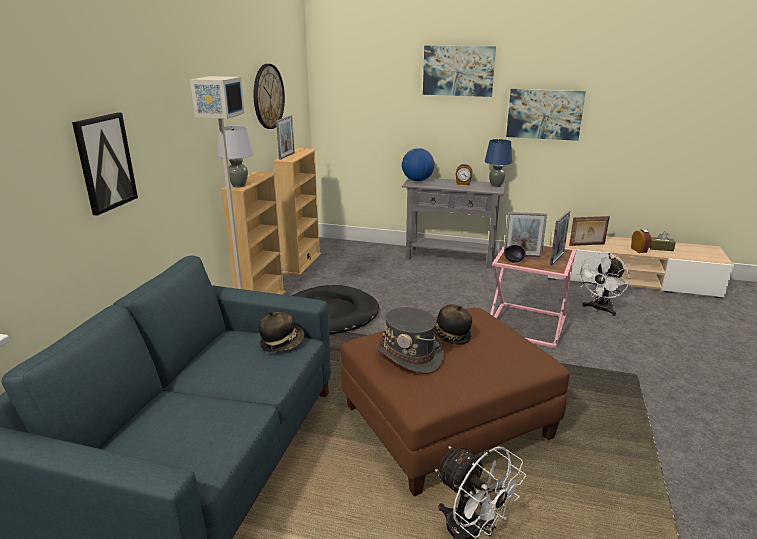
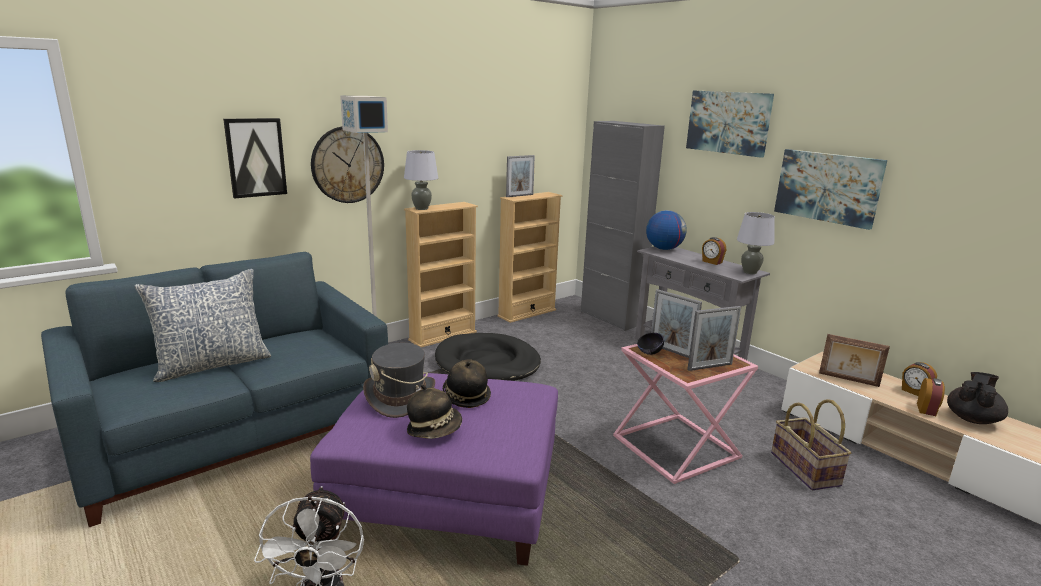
camera: 35 degrees right, 5 degrees down
(197, 399) = (212, 364): none -> pillow
(268, 96) = (505, 132): wall clock -> wall clock (347, 165)
(282, 343) = (328, 350): hat -> hat (434, 429)
(369, 248) = (611, 318): none -> grey cabinet
(447, 422) = (447, 496): brown ottoman -> purple ottoman
(496, 185) = (750, 272): blue table lamp -> grey table lamp
(599, 309) = (806, 469): white fan -> basket
(621, 241) = (914, 392): none -> alarm clock
(660, 248) = (972, 419): brown tissue box -> black teapot

